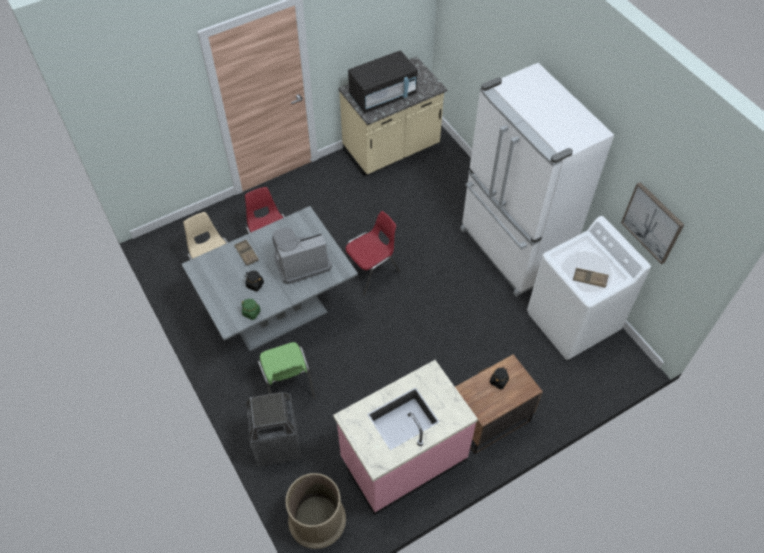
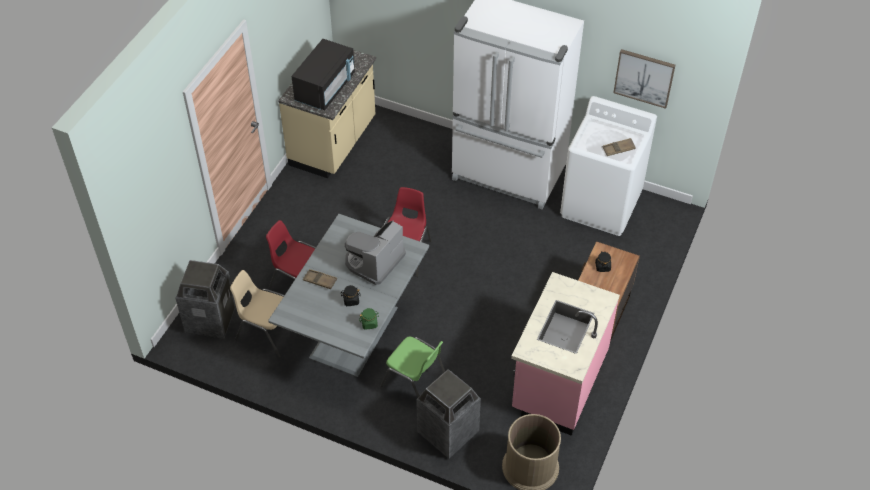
camera: 35 degrees left, 5 degrees down
(186, 241) = (211, 320): none -> trash can

